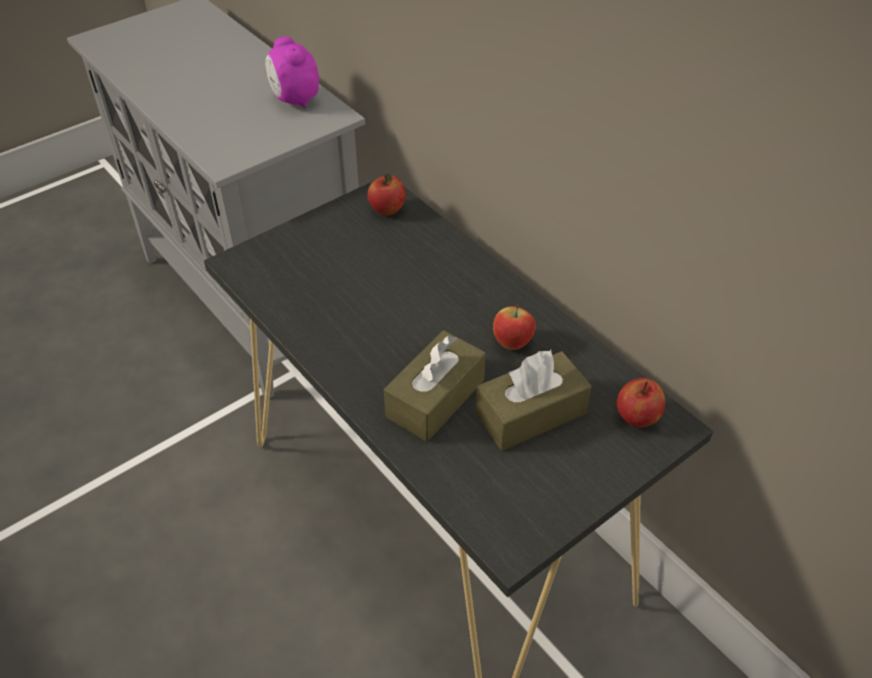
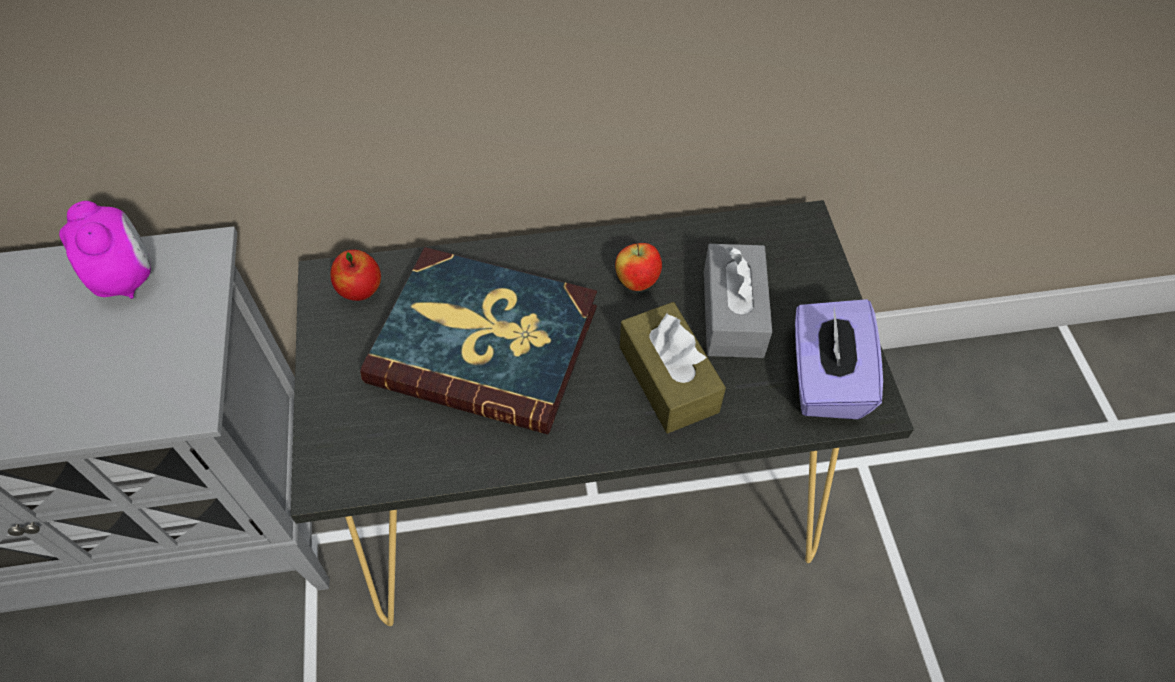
camera: 60 degrees left, 10 degrees up
(294, 100) = (127, 278): alarm clock -> alarm clock turned 120 degrees counterclockwise
(391, 286) = (485, 343): none -> book
(512, 501) = (825, 379): none -> purple tissue box
(530, 414) = (733, 313): brown tissue box -> grey tissue box
(636, 418) = (782, 241): apple -> none

